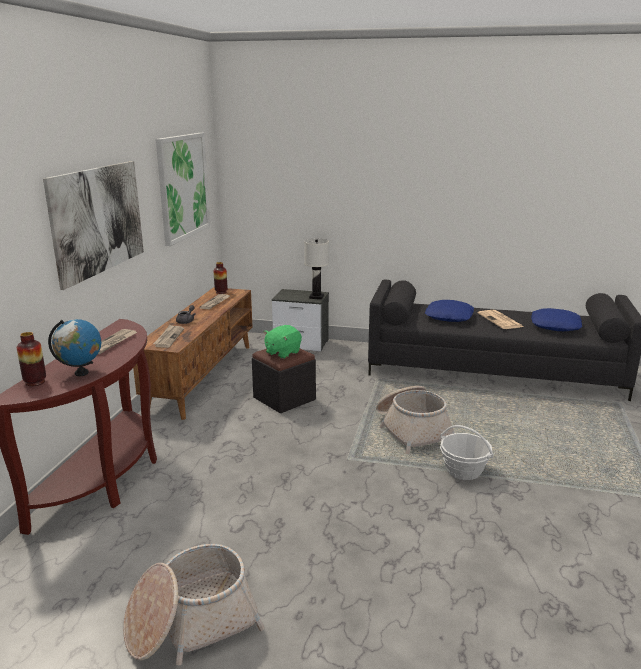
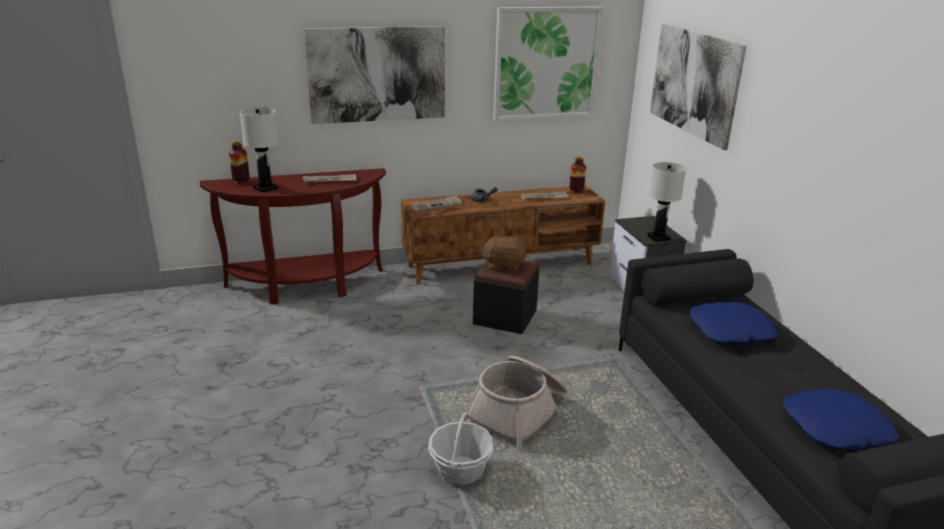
camera: 60 degrees right, 5 degrees up
(81, 373) = (265, 188): globe -> white table lamp
(191, 622) = (156, 381): basket -> none
(282, 353) = (504, 266): green plush toy -> brown plush toy
(303, 178) = (694, 83): none -> picture
(500, 320) = (776, 372): newspaper -> none

